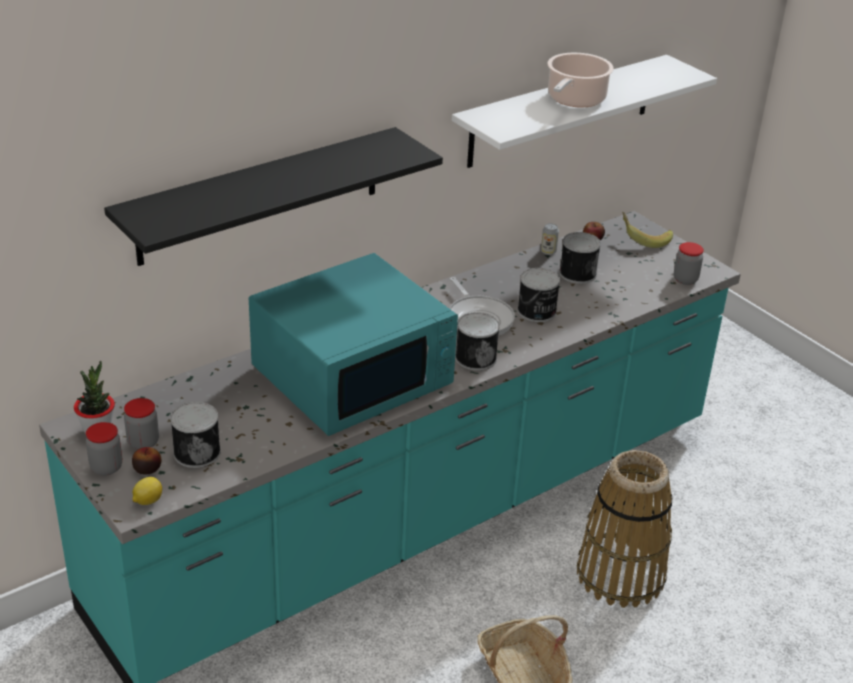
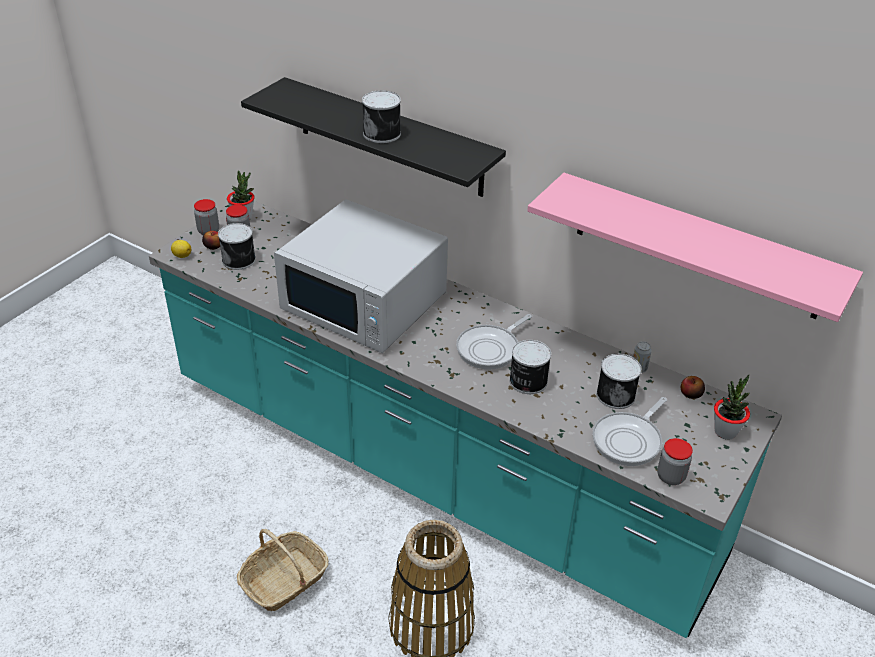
camera: 70 degrees right, 5 degrees up
(354, 376) = (365, 303): turquoise microwave -> white microwave
(475, 357) = (430, 359): can -> can (383, 133)
(562, 111) = (697, 246): white shelf -> pink shelf
(575, 100) = (665, 229): cooking pot -> none
(636, 284) = (629, 440): none -> frying pan
(644, 239) = (725, 431): banana -> potted plant

